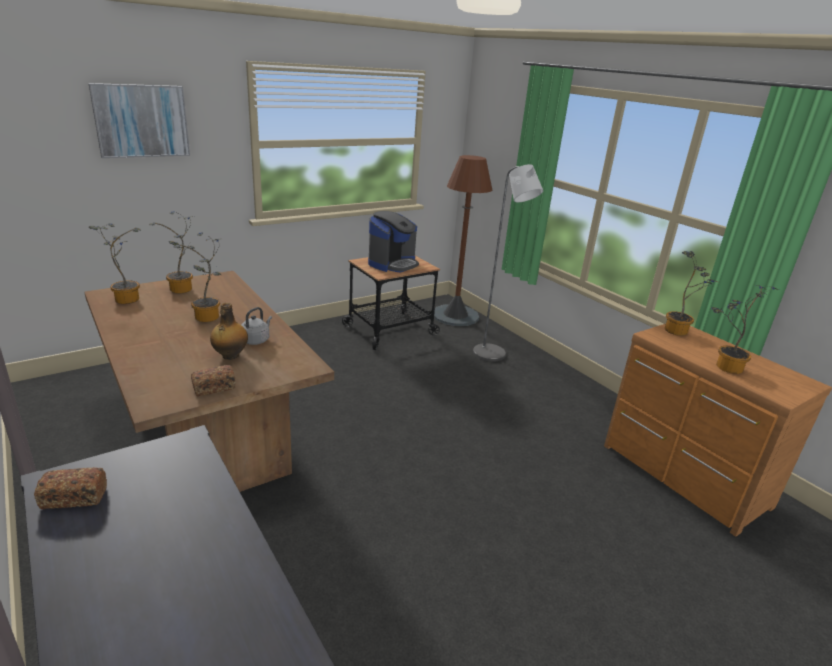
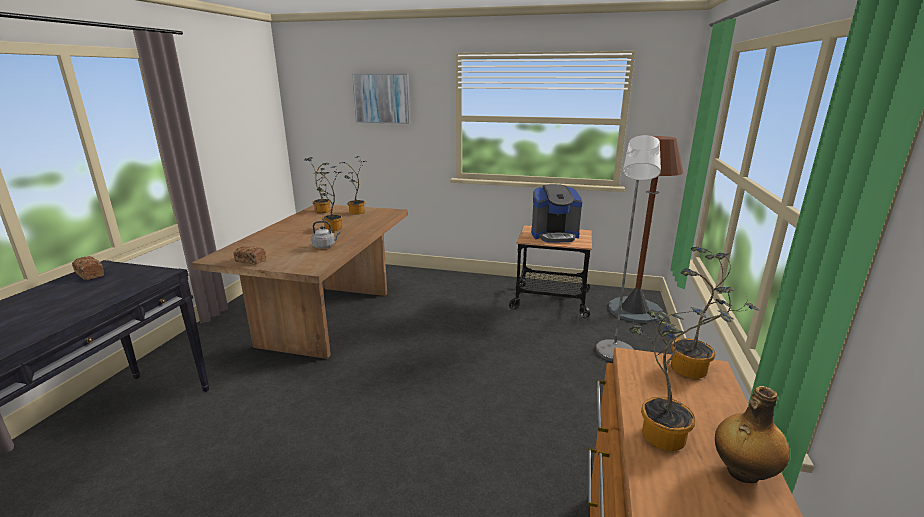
camera: 50 degrees right, 5 degrees down
(230, 356) = (294, 249): bottle -> bottle (742, 473)

